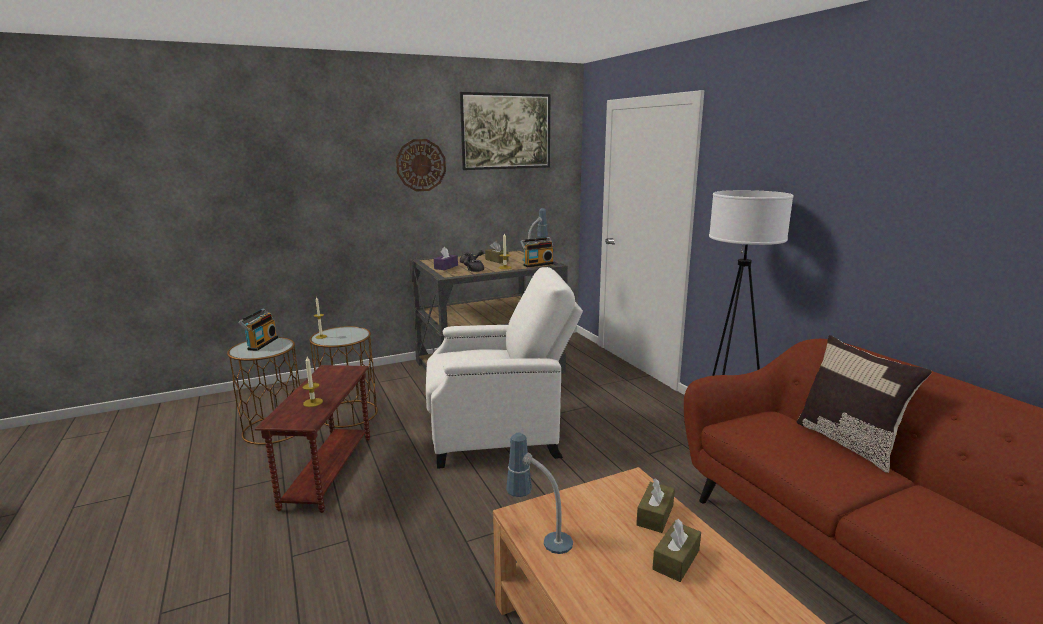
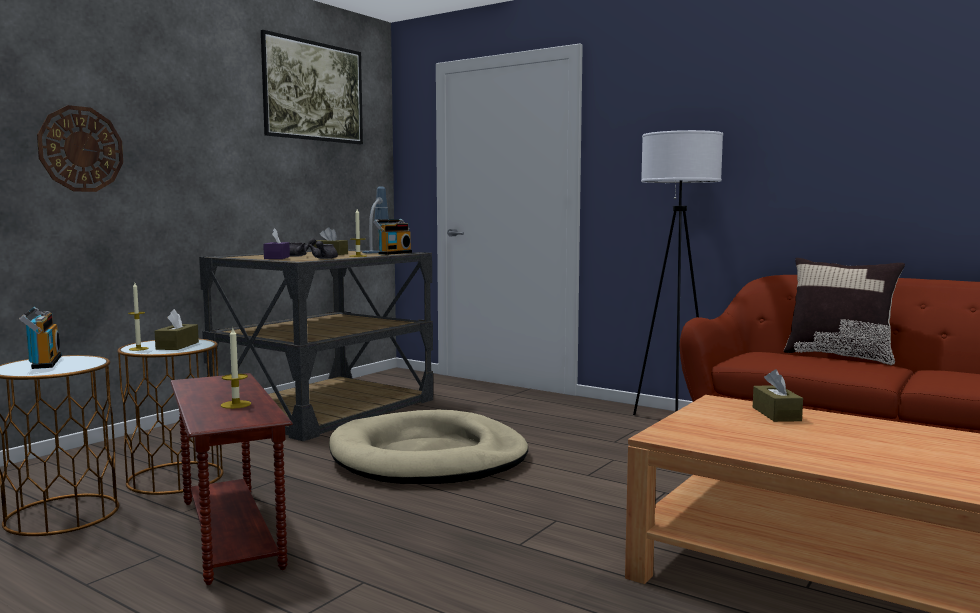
camera: 30 degrees left, 10 degrees down
(421, 165) = (213, 122): wall clock -> wall clock (81, 149)
(500, 434) = (429, 457): white armchair -> beige dog bed
(539, 537) = (708, 443): table lamp -> none
(676, 560) = (841, 430): brown tissue box -> brown tissue box (177, 346)

